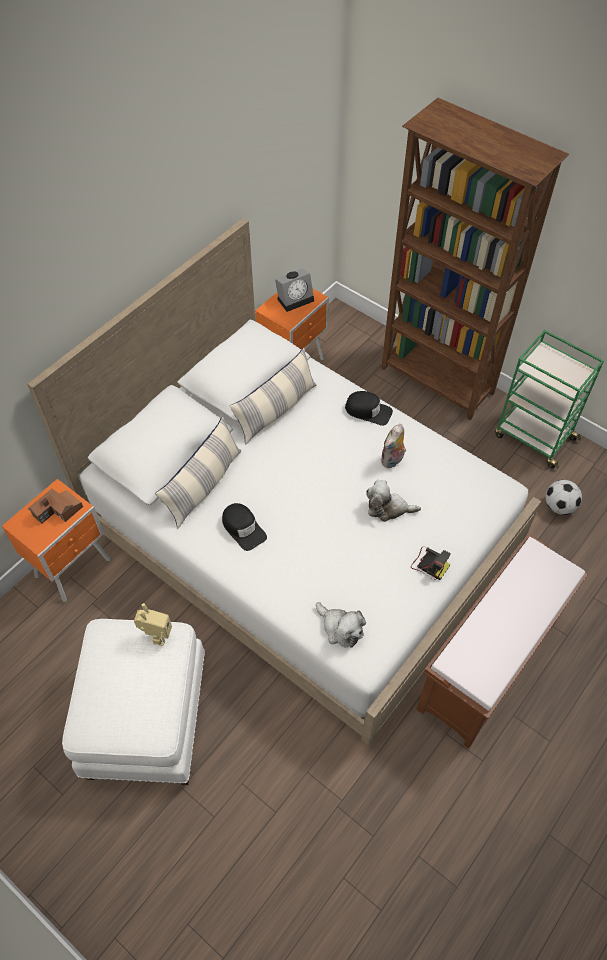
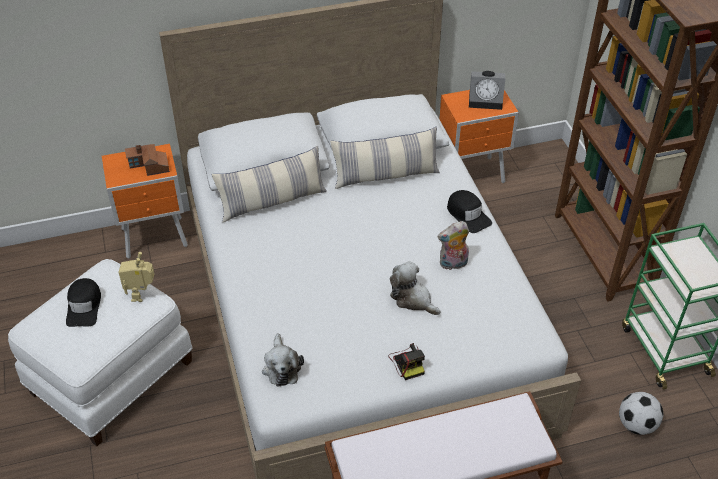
camera: 35 degrees right, 10 degrees down
(157, 635) = (142, 294): toy robot -> toy robot turned 135 degrees clockwise
(243, 528) = (274, 249): black cap -> black cap (84, 306)

